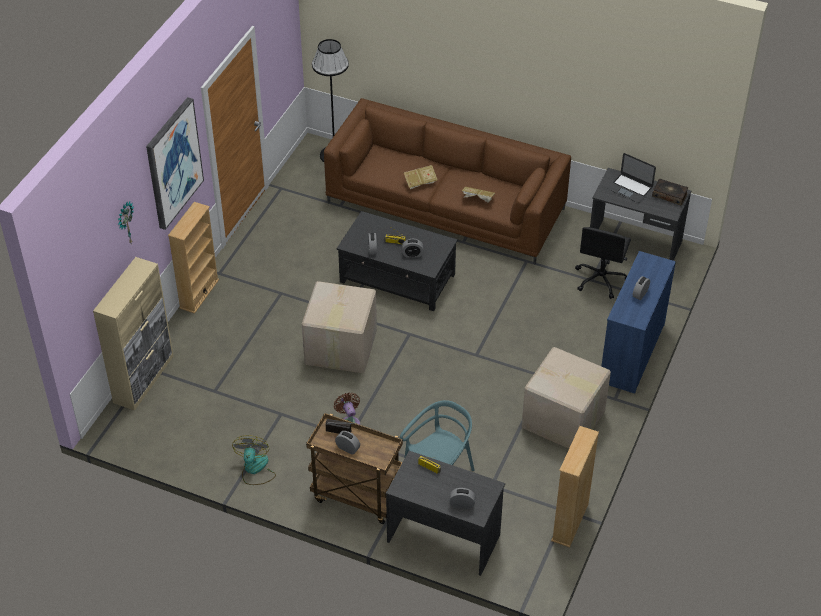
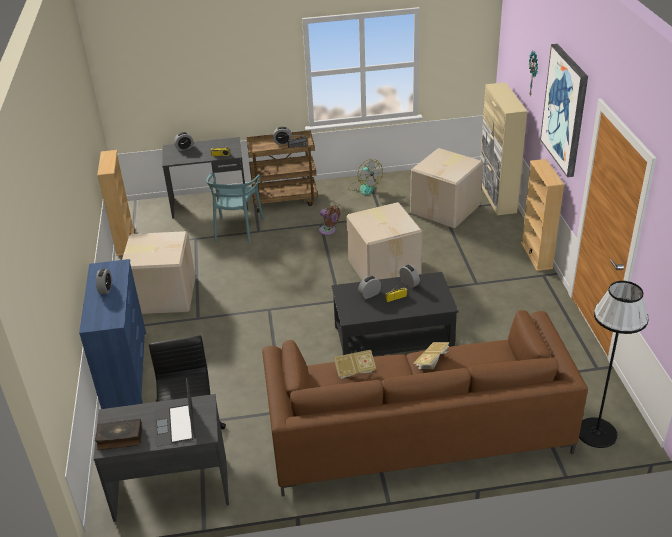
camera: 150 degrees right, 10 degrees down
(210, 389) = (446, 209): none -> cardboard box
(630, 188) = (175, 425): laptop -> laptop turned 105 degrees counterclockwise

